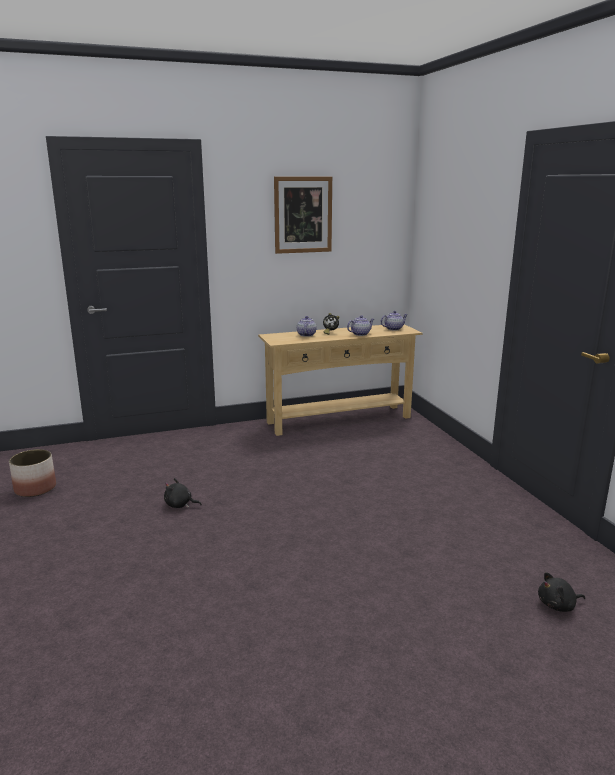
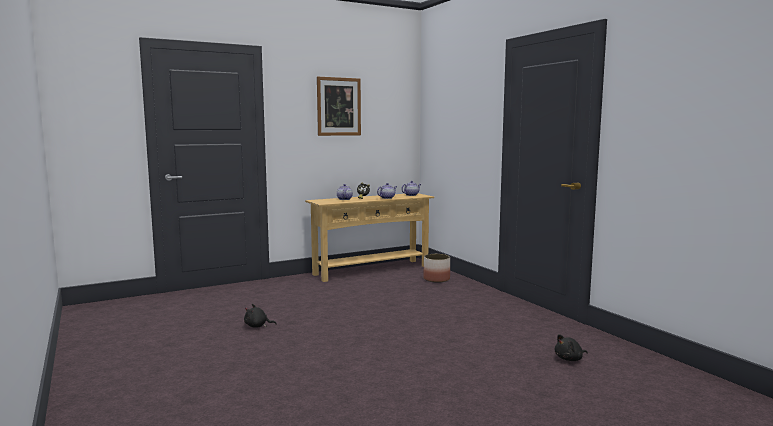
camera: 10 degrees left, 10 degrees down
(35, 488) = (123, 324): planter -> planter (436, 279)

